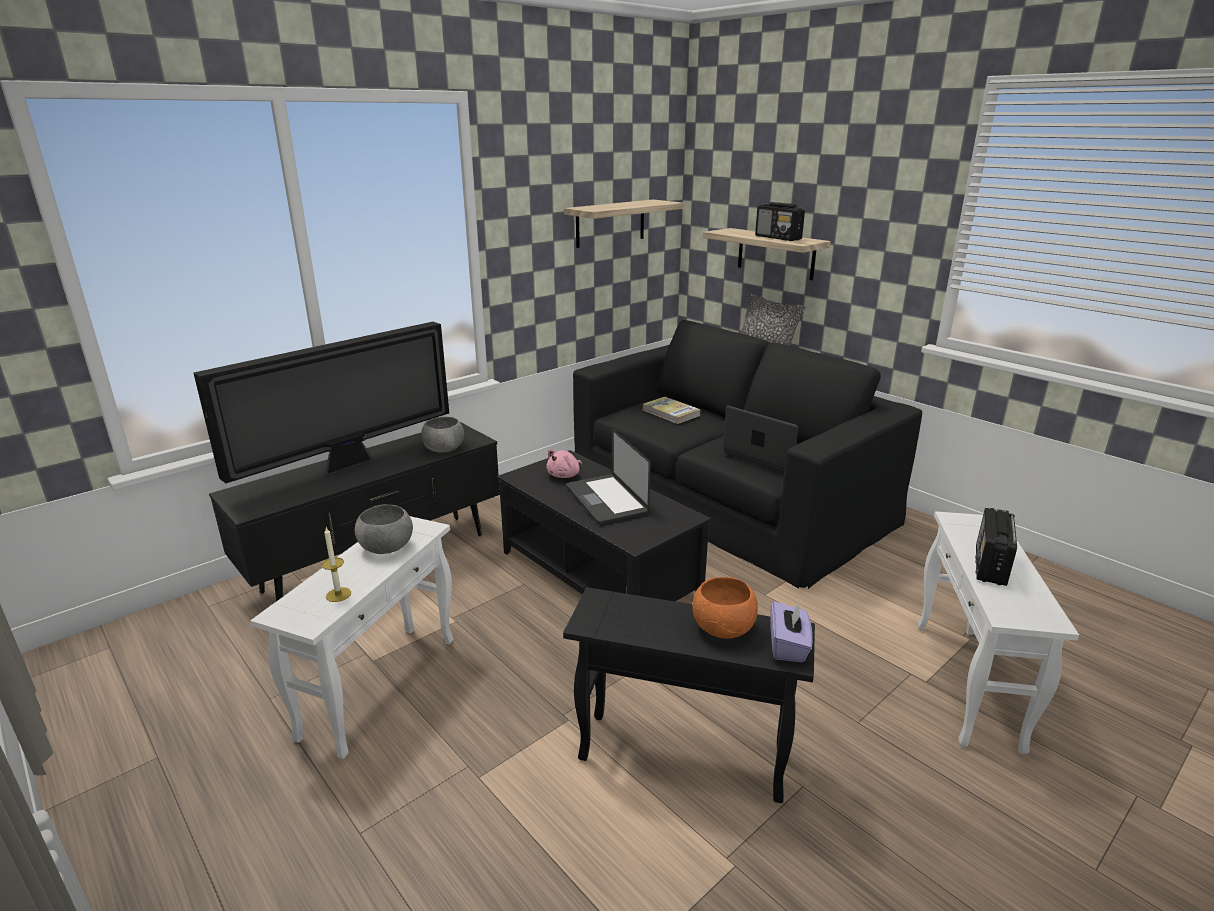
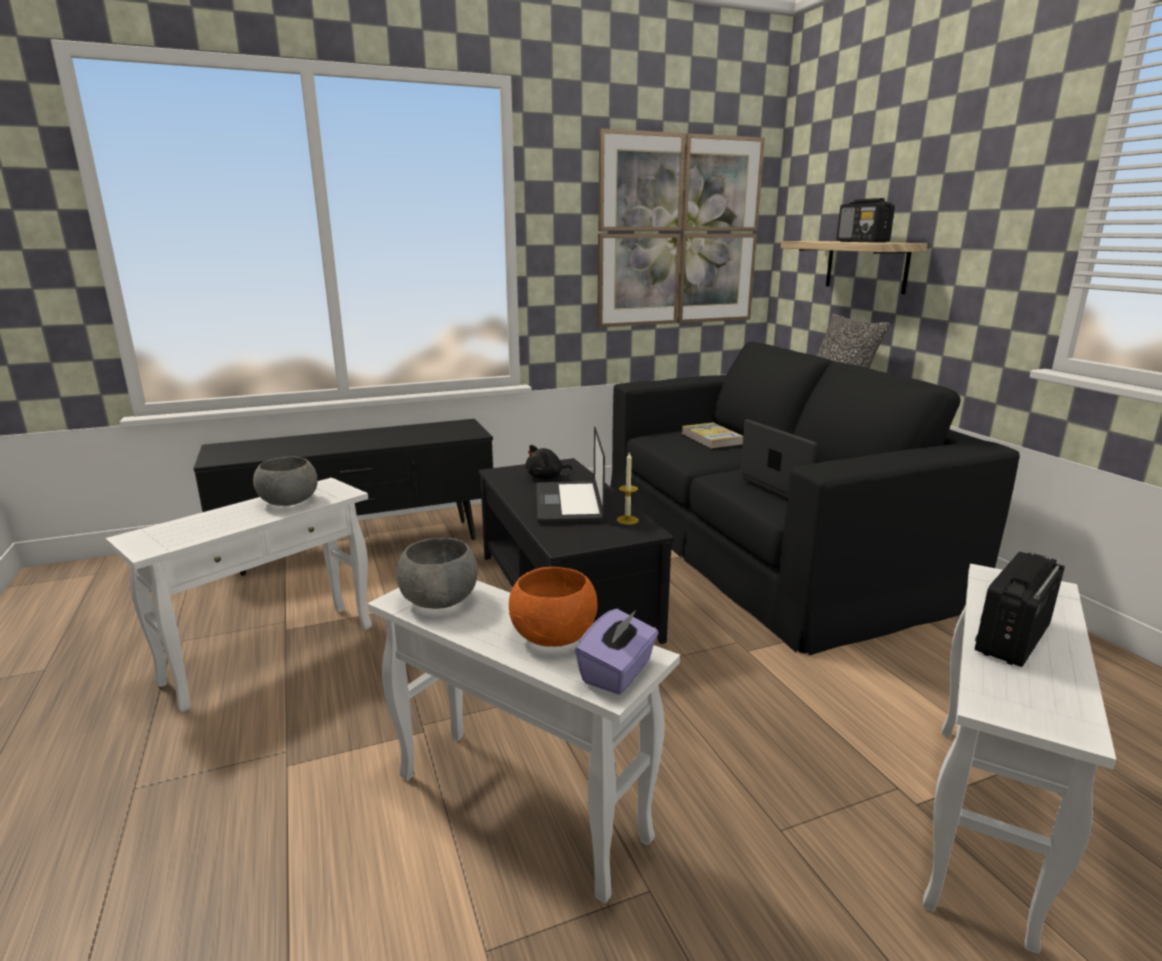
camera: 20 degrees right, 5 degrees down
(338, 594) = (201, 531): candle -> candle (627, 520)
(349, 464) = (339, 438): television -> none
(444, 449) = (435, 437): grey bowl -> grey bowl (438, 600)
(565, 475) = (546, 477): pink plush toy -> black plush toy
(610, 223) = (679, 232): shelf -> picture
(682, 756) = (520, 807): black side table -> white side table

